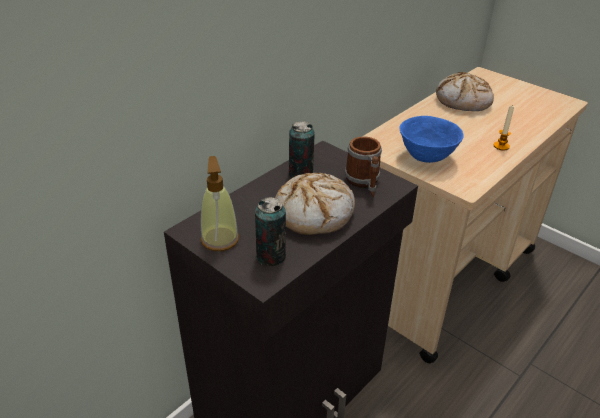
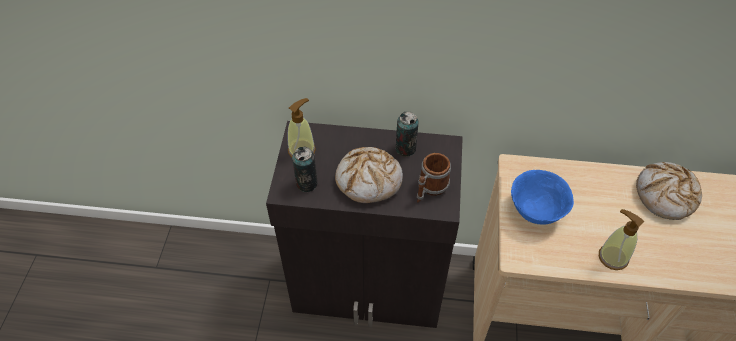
camera: 55 degrees right, 15 degrees up
(501, 146) = (612, 257): candle -> soap dispenser

